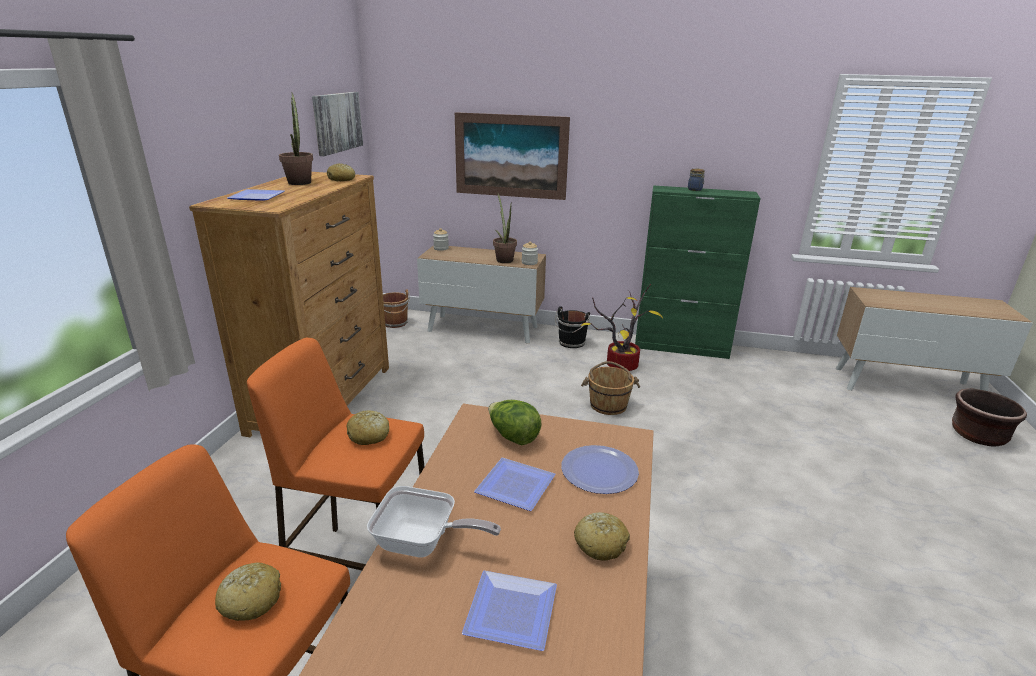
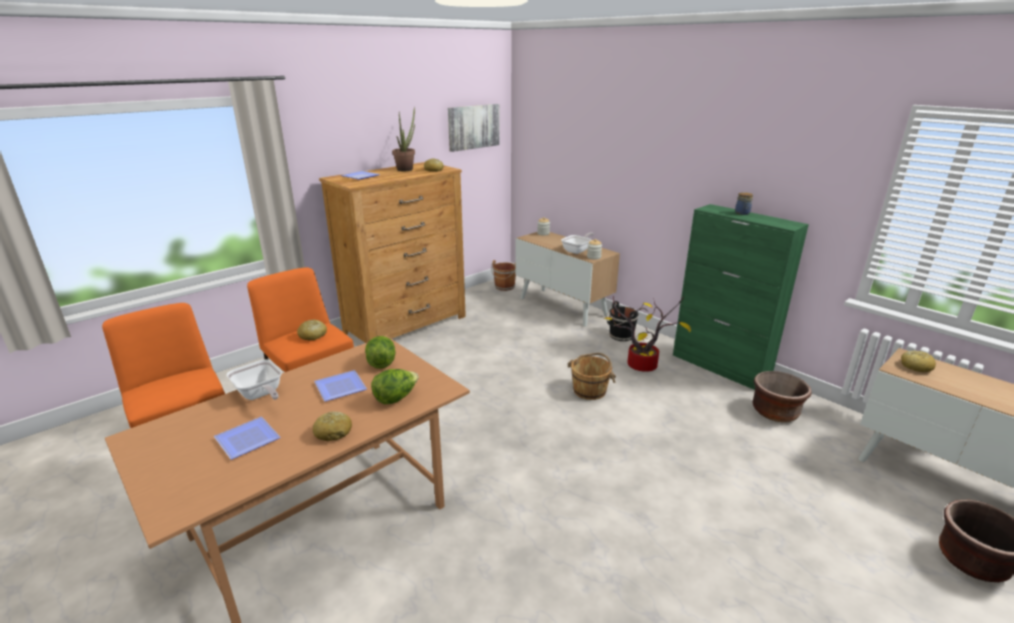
camera: 35 degrees right, 0 degrees up
(251, 600) = (170, 386): bread -> bread (915, 366)
(503, 259) = (577, 250): potted plant -> frying pan
(511, 156) = (601, 163): picture -> none
(599, 471) = (396, 398): plate -> lettuce
(760, 372) = (775, 412): none -> brown planter

